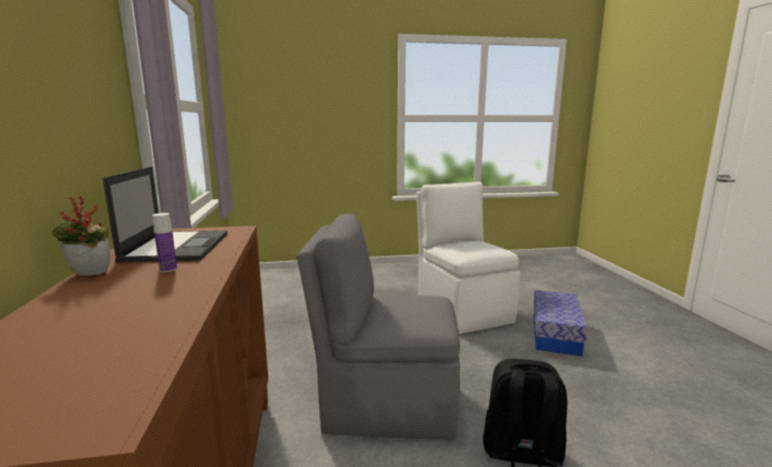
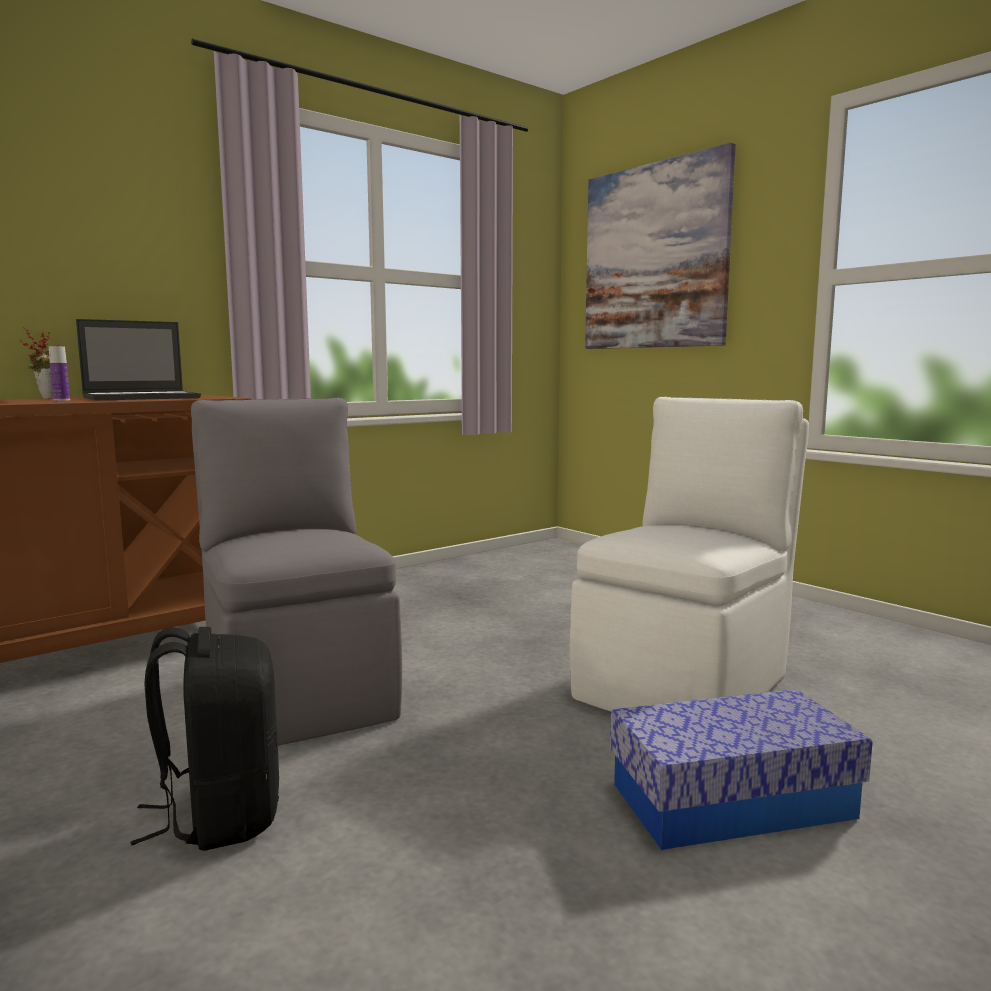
camera: 60 degrees right, 5 degrees down
(299, 96) = (654, 257): none -> picture

